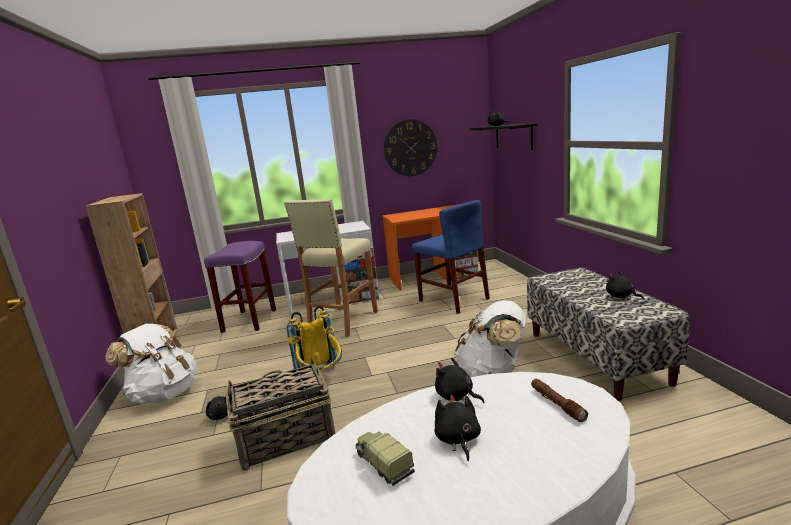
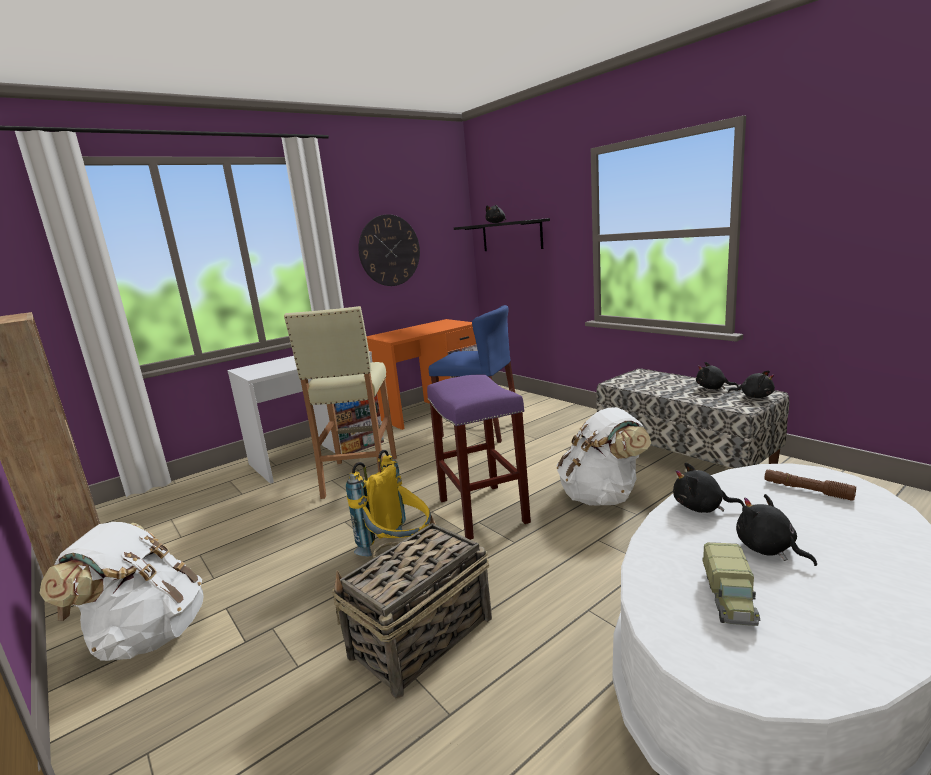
camera: 25 degrees left, 0 degrees up
(221, 415) = (286, 636): black plush toy -> black plush toy (754, 396)
(249, 320) = (209, 501): purple stool -> purple stool (481, 510)
(383, 464) = (729, 599): toy truck -> toy truck turned 105 degrees counterclockwise

